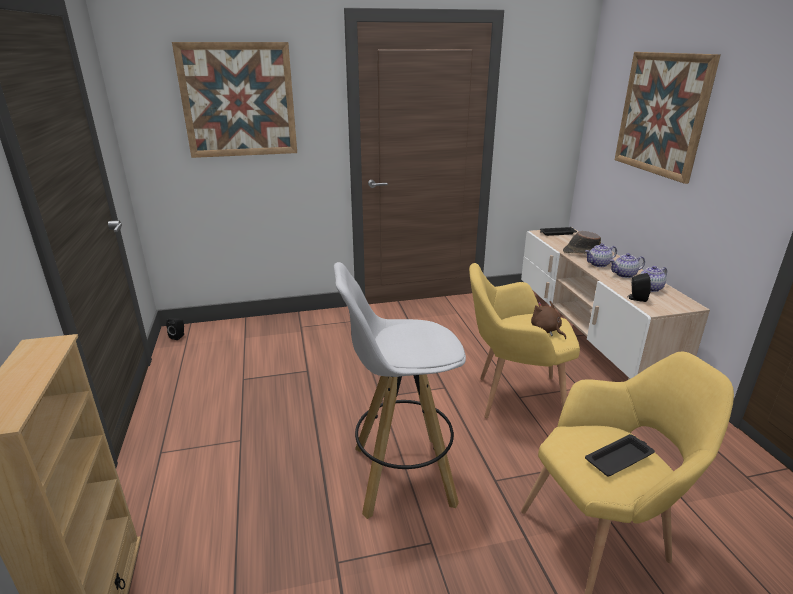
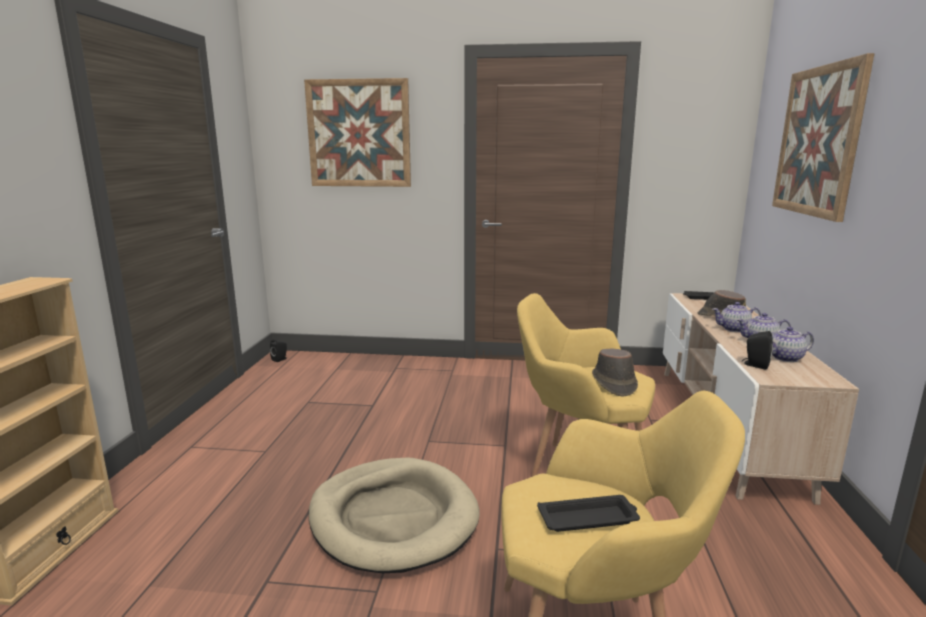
camera: 20 degrees right, 10 degrees down
(400, 476) = (393, 518): white stool -> beige dog bed
(546, 330) = (613, 383): brown plush toy -> brown hat

